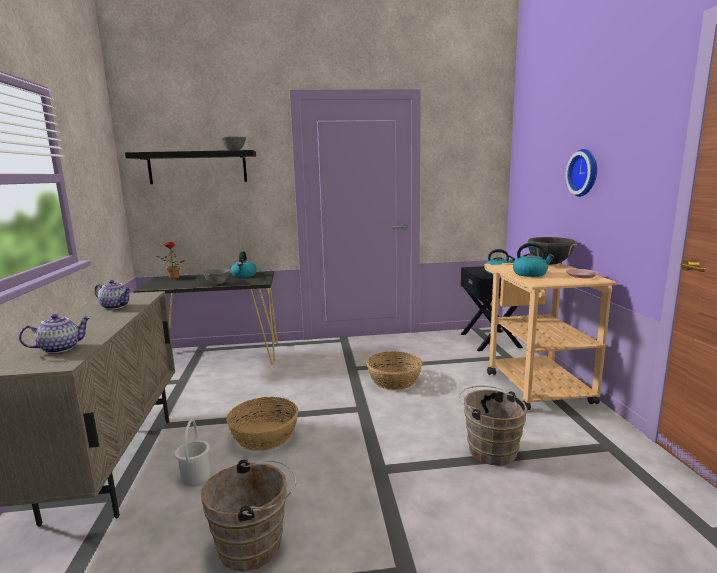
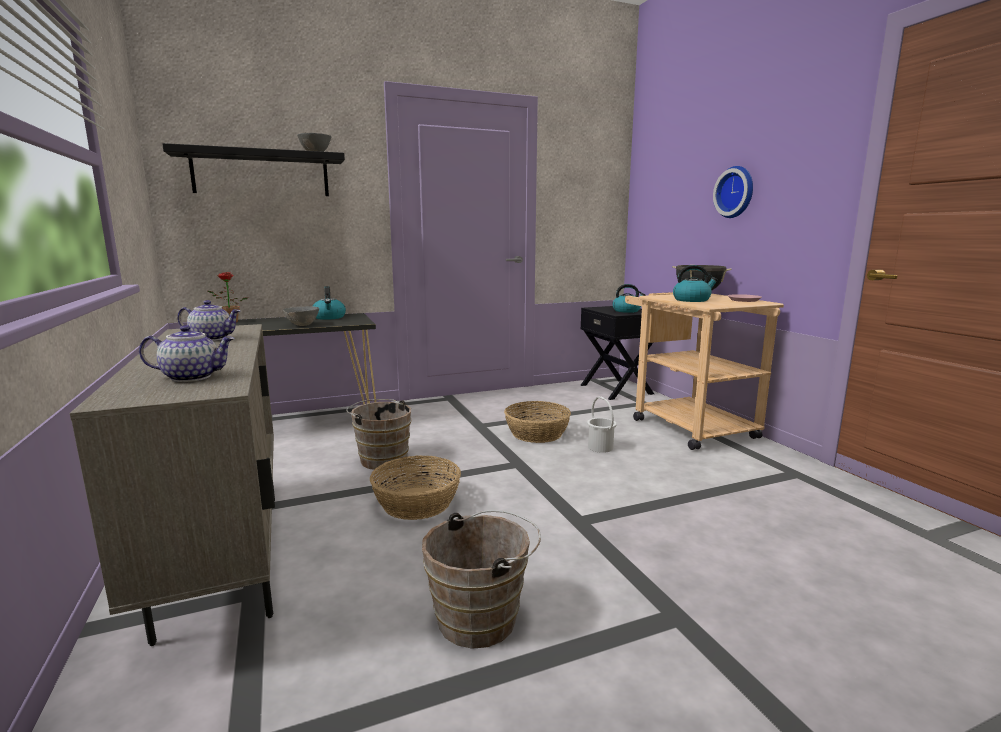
camera: 15 degrees left, 0 degrees up
(60, 348) = (193, 377): teapot -> teapot turned 45 degrees clockwise
(195, 476) = (352, 556): white bucket -> white bucket (600, 447)
(489, 449) = (682, 488): brown bucket -> brown bucket (381, 459)

